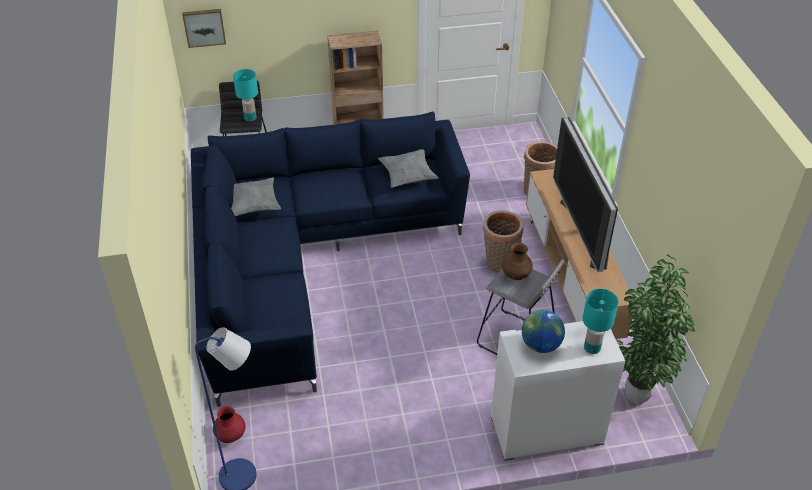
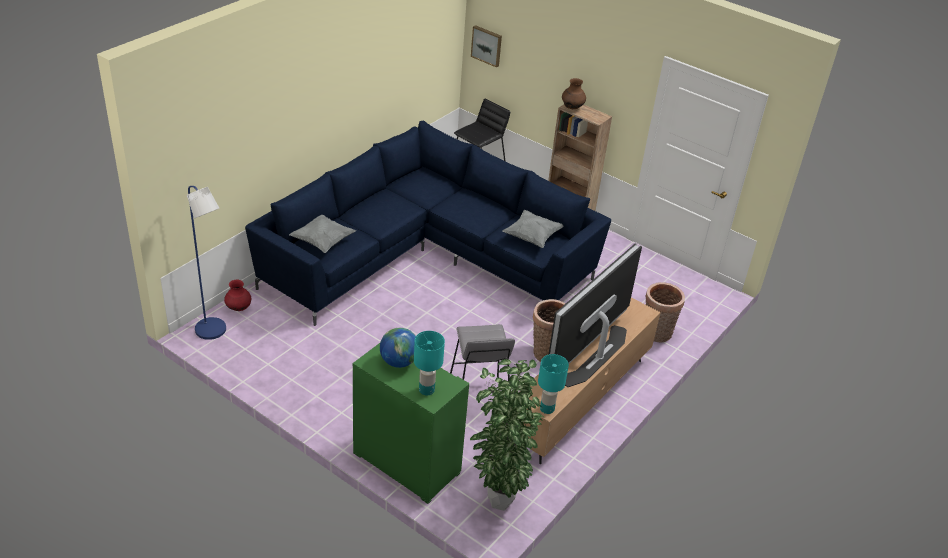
camera: 45 degrees right, 5 degrees down
(250, 118) = (483, 135): turquoise table lamp -> turquoise table lamp (547, 409)
(253, 205) = (410, 186): grey pillow -> grey pillow (322, 241)
(515, 275) = (487, 334): brown vase -> brown vase (572, 107)
(546, 431) = (405, 463): white cabinet -> green cabinet

